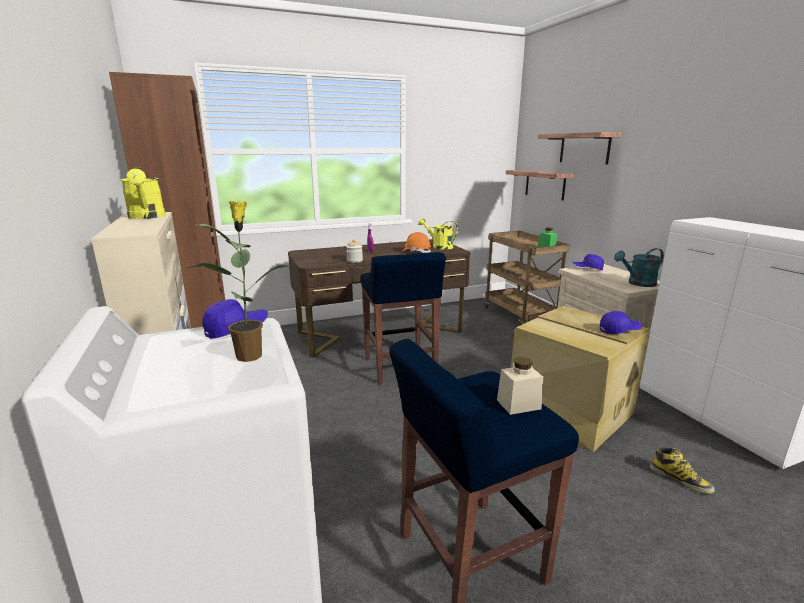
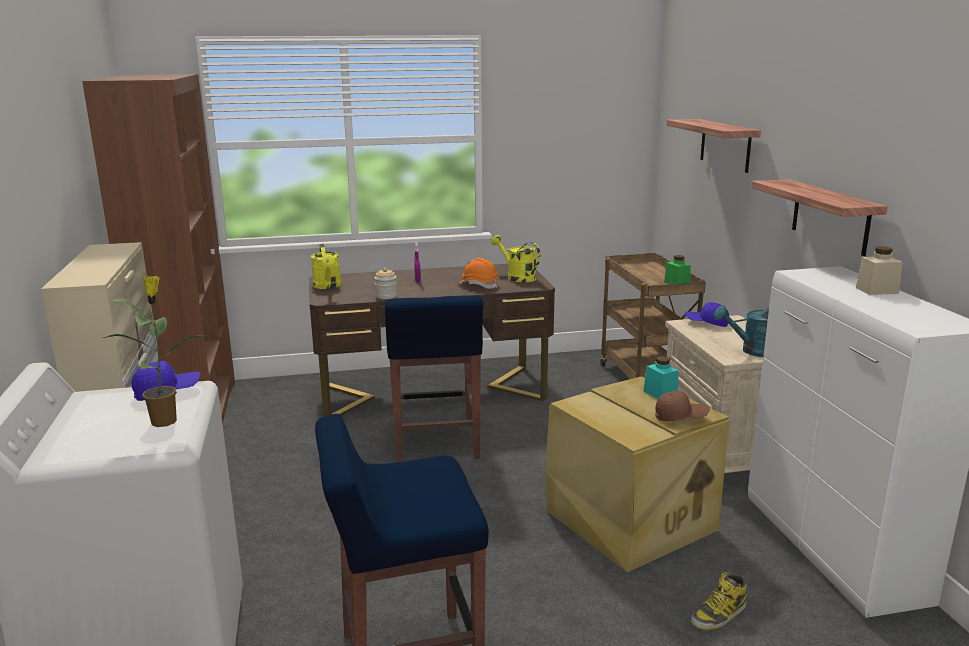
camera: 10 degrees right, 0 degrees up
(147, 217) = (110, 252): yellow watering can -> yellow watering can (328, 286)
(518, 404) = (445, 493): beige jar -> beige jar (877, 290)
(545, 184) = (686, 189): shelf -> shelf (830, 216)
(588, 316) = (660, 393): none -> turquoise jar
(619, 330) = (681, 417): blue cap -> brown cap
(680, 479) = (719, 615): boot -> boot turned 90 degrees clockwise

